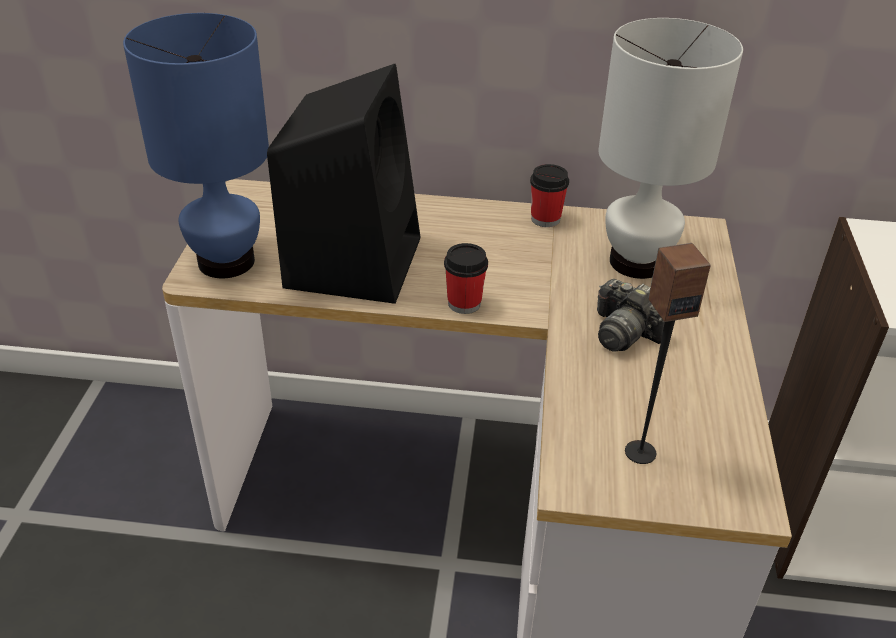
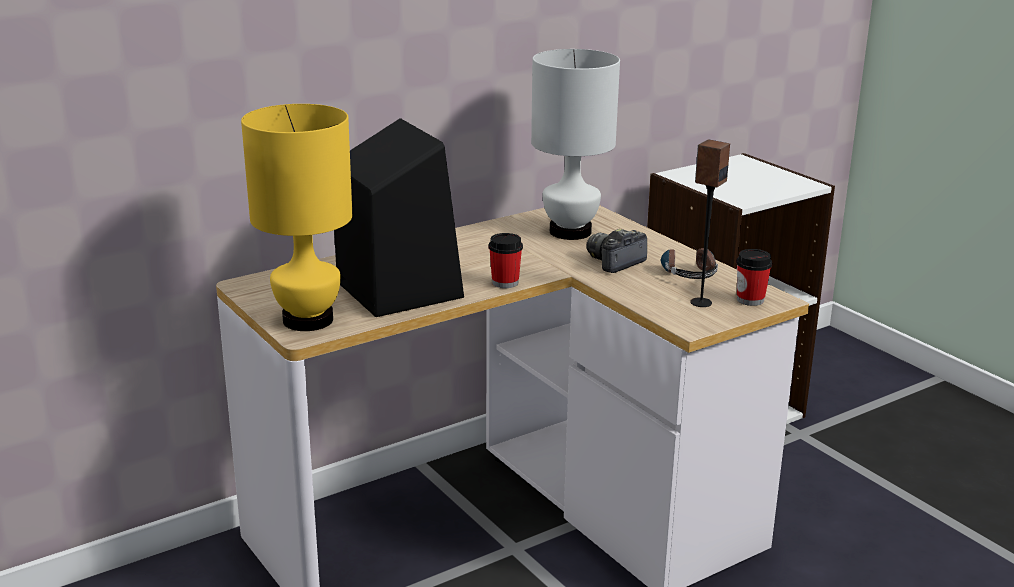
camera: 40 degrees left, 15 degrees down
(225, 262) = (308, 320): blue table lamp -> yellow table lamp
(545, 219) = (483, 230): cup -> cup (750, 300)
(625, 333) = (615, 262): camera -> camera turned 135 degrees clockwise
(695, 390) = (687, 271): none -> headphones

